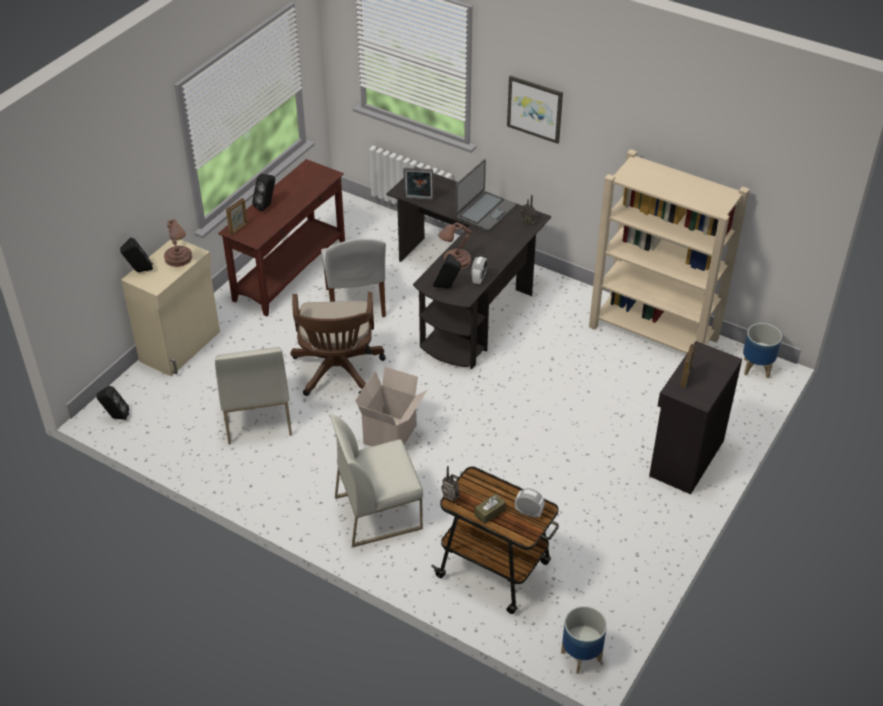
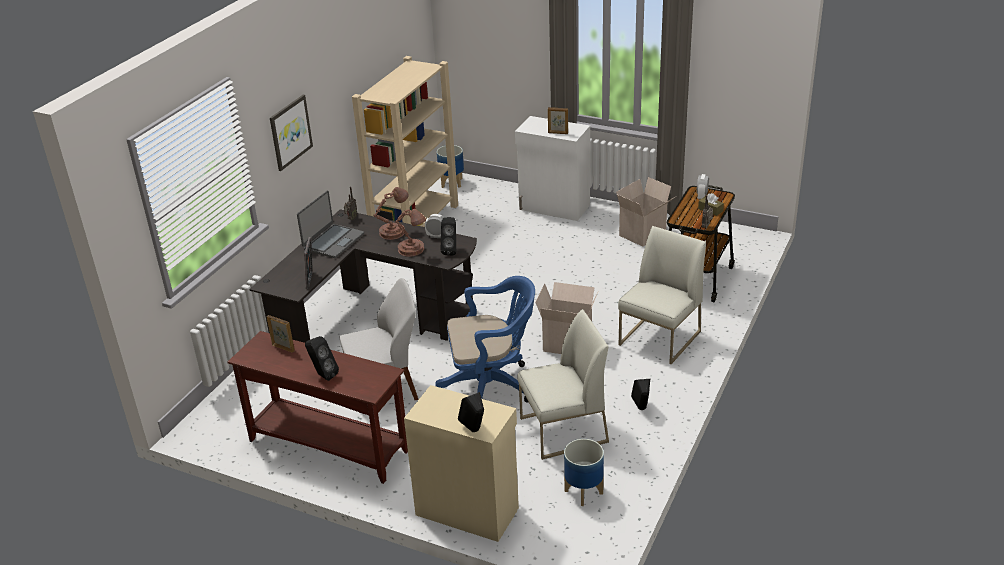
camera: 95 degrees left, 10 degrees down
(116, 417) = (593, 539): black speaker -> black speaker (641, 409)
(179, 259) = (448, 404): brown table lamp -> brown table lamp (394, 232)
(238, 229) = (368, 388): picture frame -> picture frame (283, 347)
(337, 372) = (491, 386): brown office chair -> blue office chair
(378, 512) = (660, 338): white chair -> white chair turned 120 degrees counterclockwise
(485, 212) = (333, 242): laptop -> laptop turned 90 degrees clockwise
(580, 656) = (752, 239): planter -> planter (583, 492)
(606, 536) = (643, 235): none -> cardboard box
(685, 458) = (554, 208): black cabinet -> white cabinet

